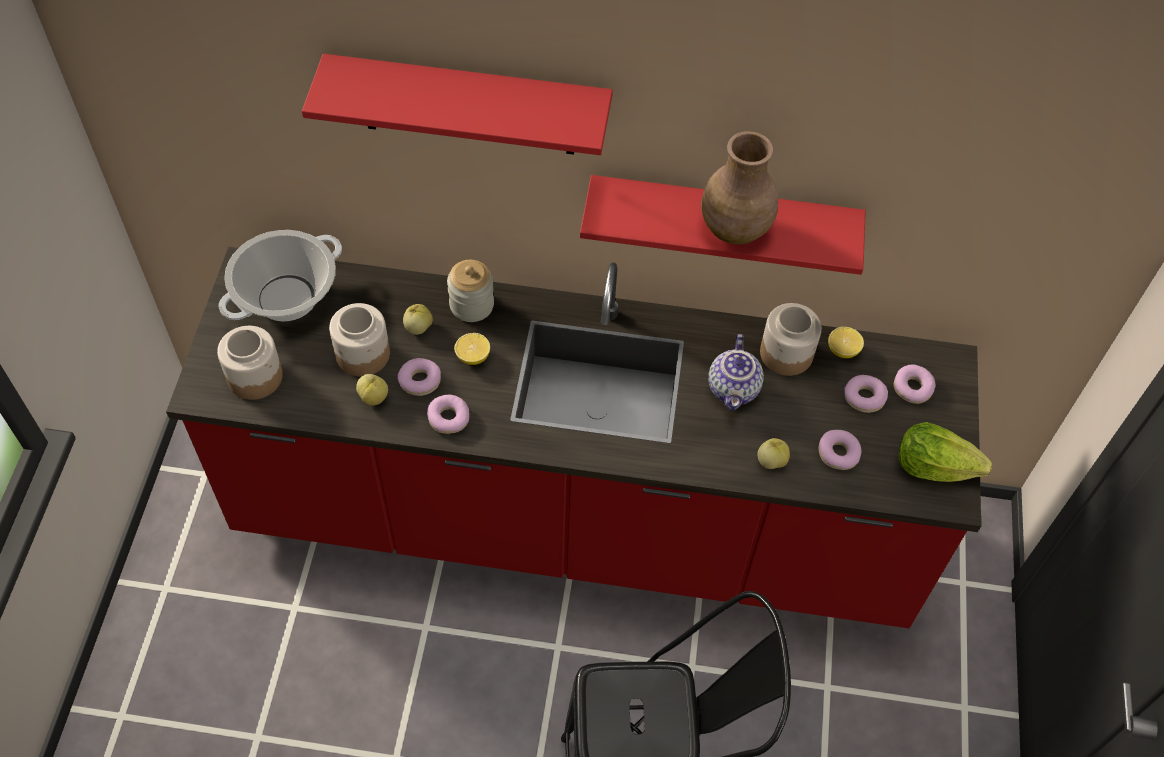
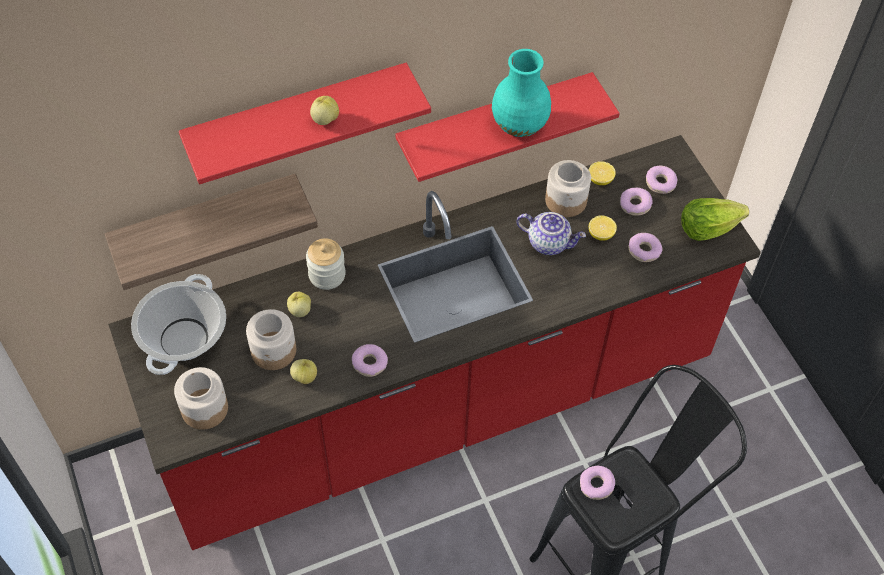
camera: 30 degrees left, 0 degrees up
(352, 184) = (207, 224): none -> shelf
(420, 381) = (329, 348): donut -> donut (596, 485)
(473, 356) = (355, 311): lemon -> lemon (601, 234)
(734, 389) = (549, 242): teapot -> teapot turned 45 degrees counterclockwise
(735, 229) = (520, 125): brown vase -> turquoise vase
(771, 461) = (606, 278): apple -> apple (325, 119)

